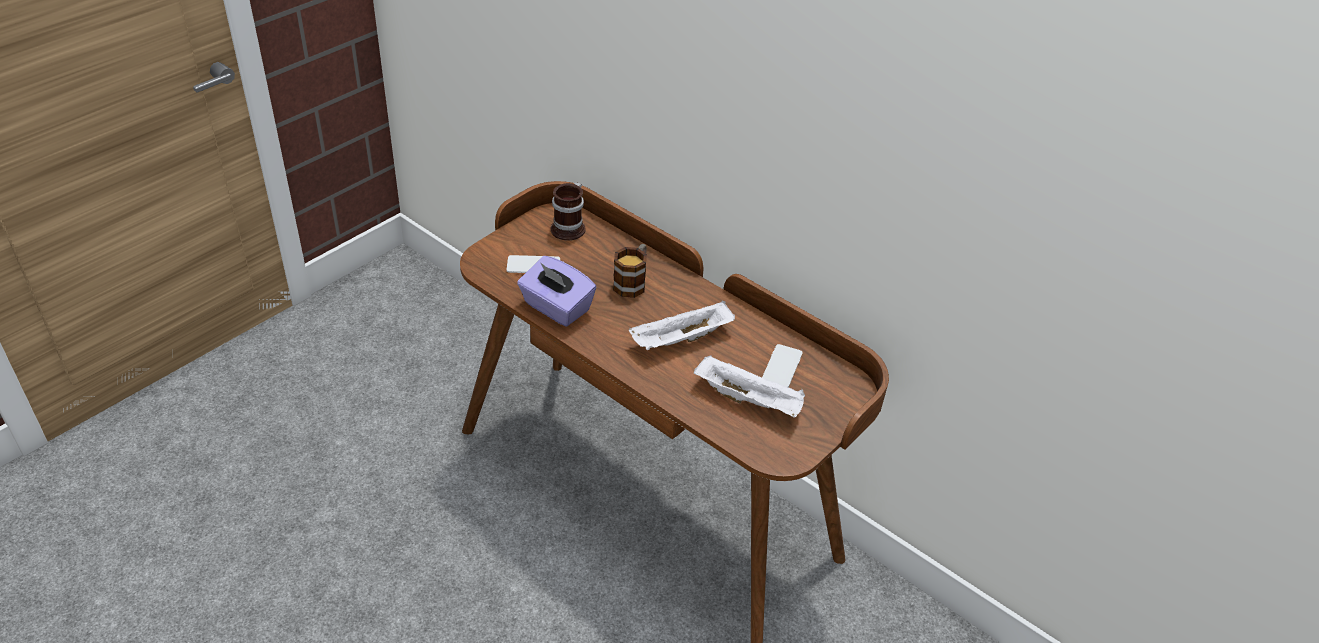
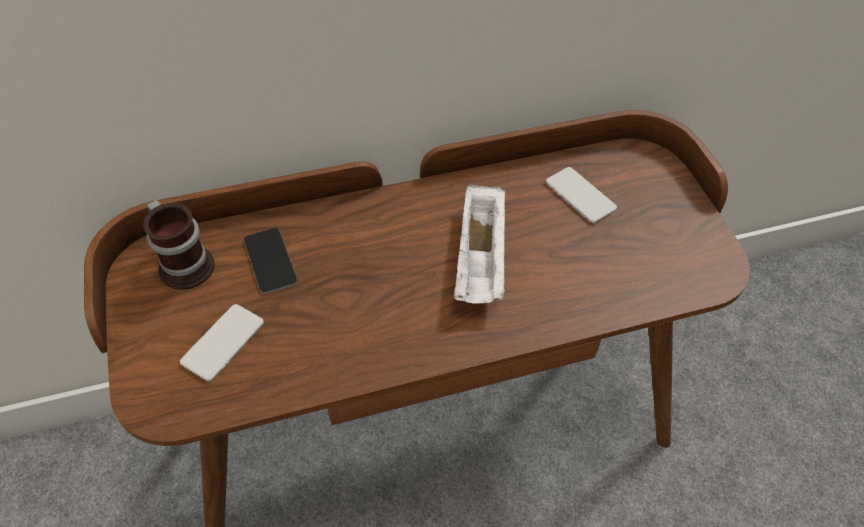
camera: 55 degrees left, 10 degrees up
(556, 308) = (329, 359): purple tissue box -> none
(600, 257) = (270, 261): none -> phone
(632, 282) = (344, 253): mug -> none
(749, 400) = (617, 250): white tray -> none

